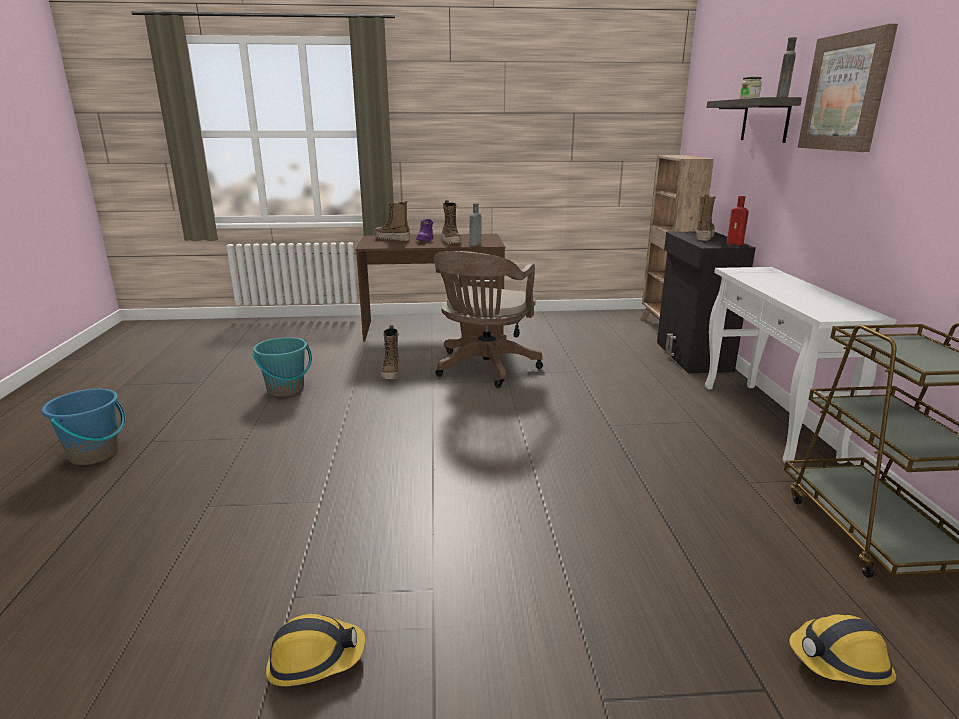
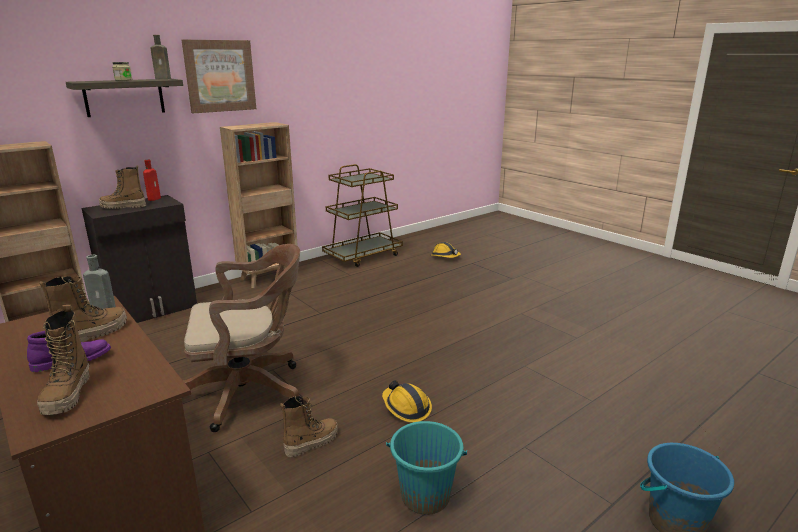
camera: 125 degrees left, 0 degrees up
(315, 659) = (583, 320): hard hat -> hard hat (406, 407)
(767, 421) = (269, 277): white console table -> brown bookcase

